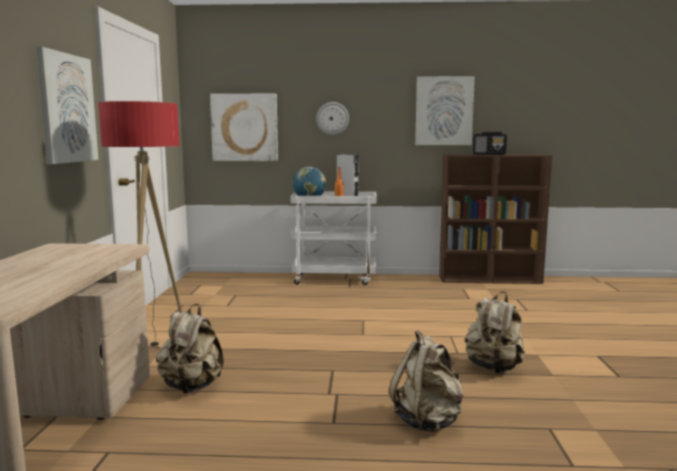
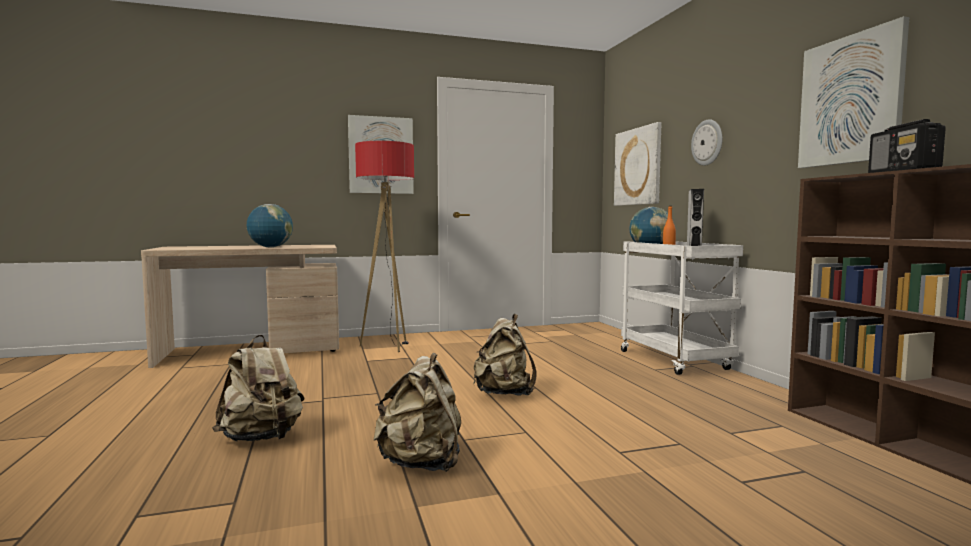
camera: 70 degrees right, 5 degrees down
(86, 262) = (270, 247): none -> globe
(192, 387) = (328, 363): beige backpack -> beige backpack (504, 393)

